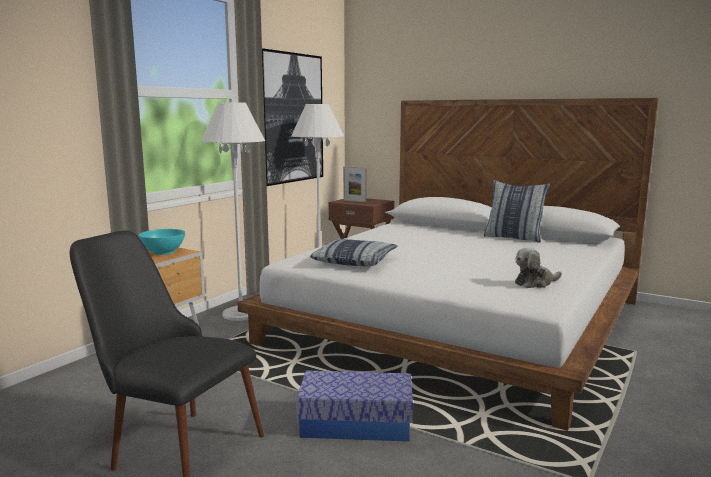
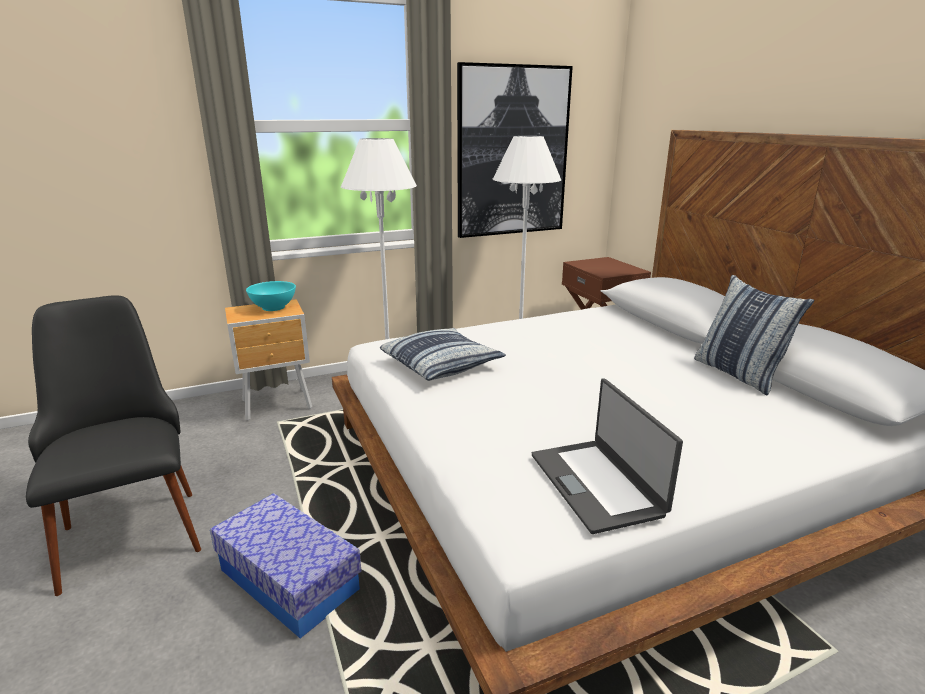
camera: 35 degrees right, 10 degrees up
(354, 201) = (596, 265): picture frame -> none
(535, 283) = (597, 484): plush toy -> laptop

